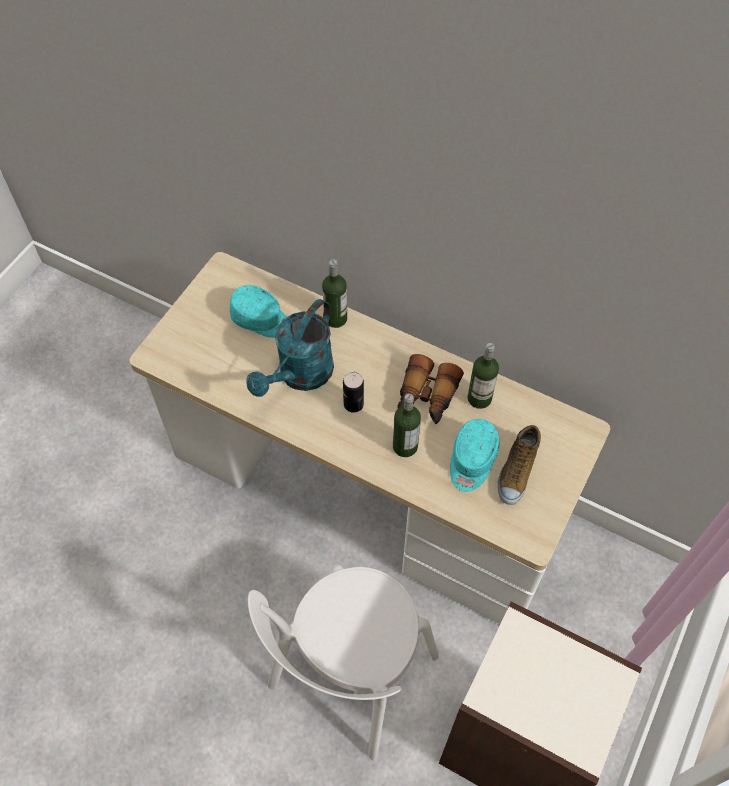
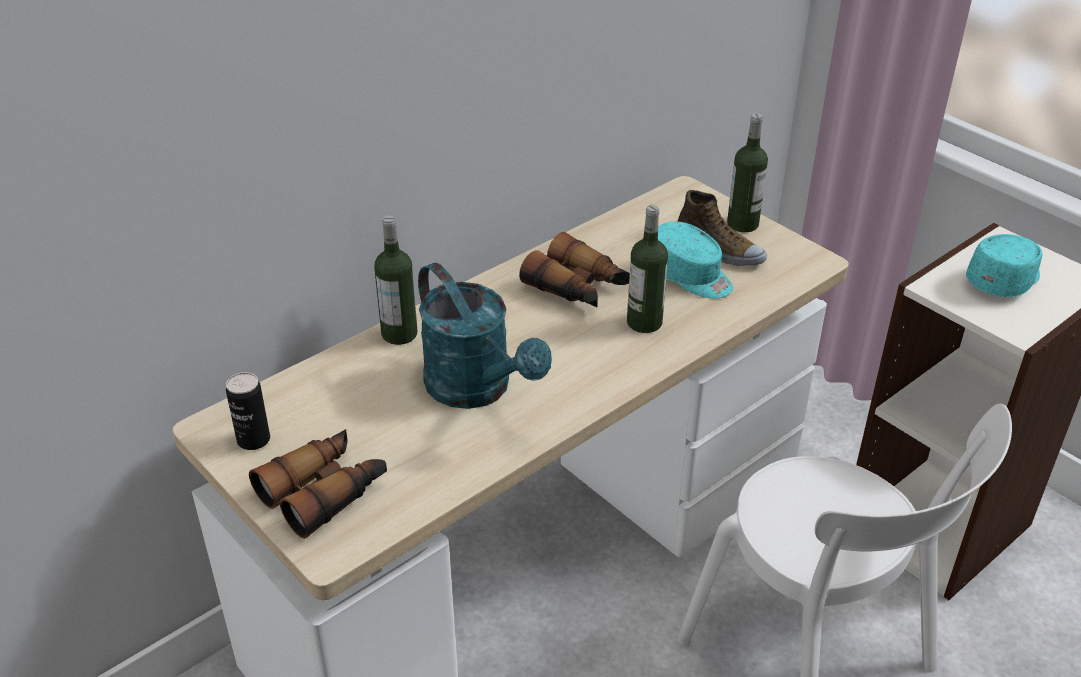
camera: 70 degrees left, 20 degrees down
(192, 336) = (325, 491): none -> binoculars
(261, 320) = (348, 407): turquoise cap -> turquoise cap (1004, 279)
(353, 404) = (555, 351): can -> can (253, 440)
(479, 398) = (602, 249): bottle -> bottle (742, 224)

